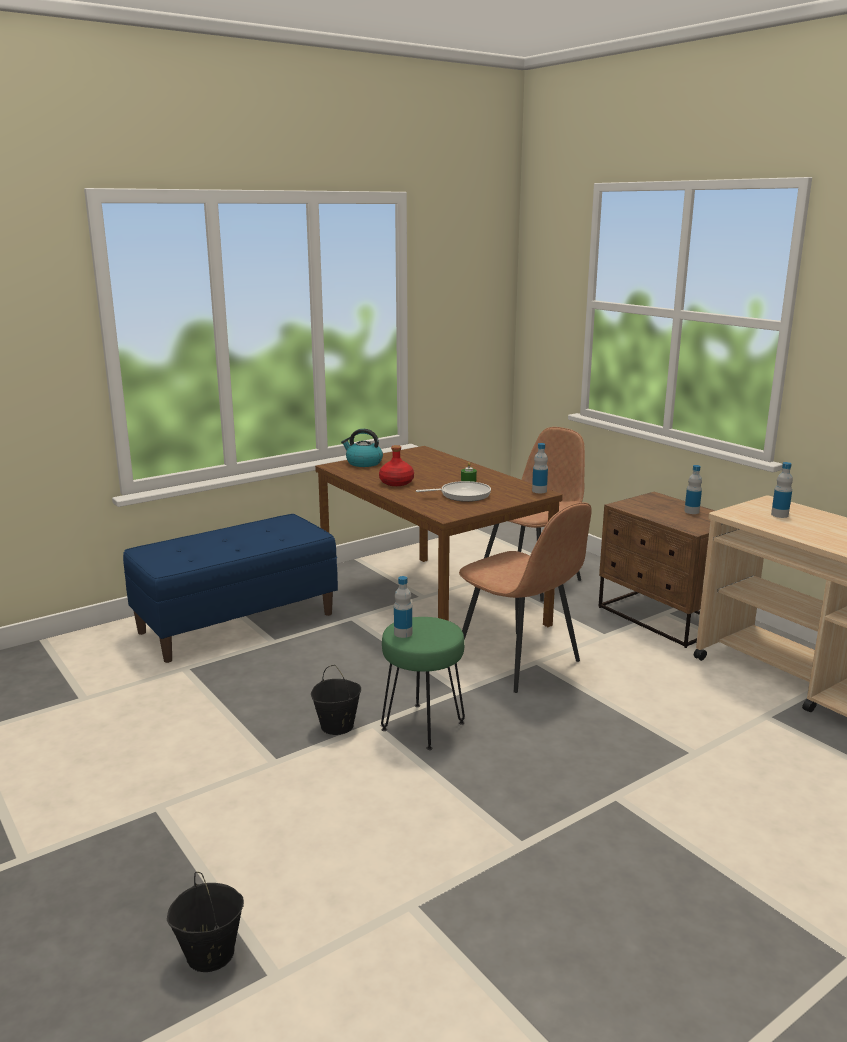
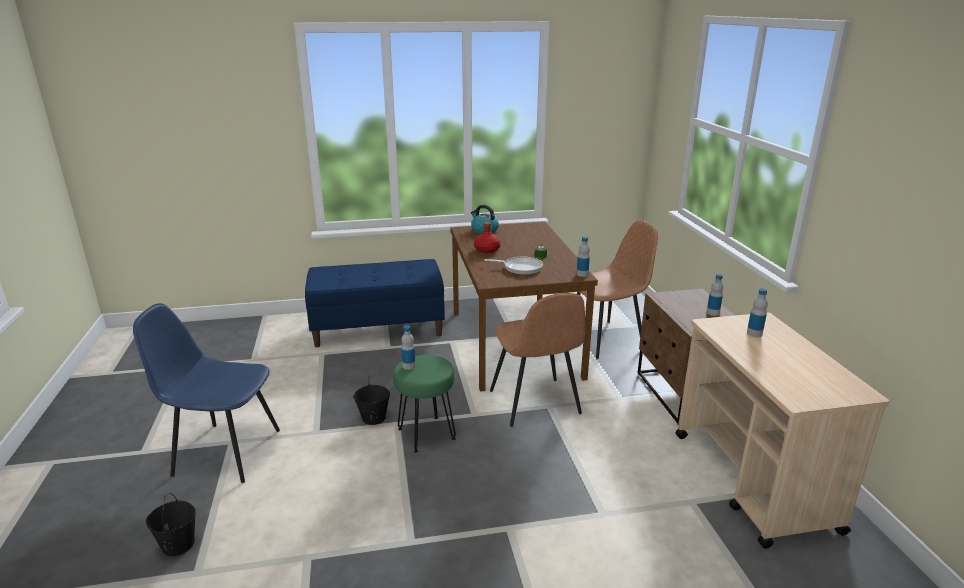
camera: 25 degrees right, 5 degrees up
(161, 821) = (225, 452): none -> blue chair

